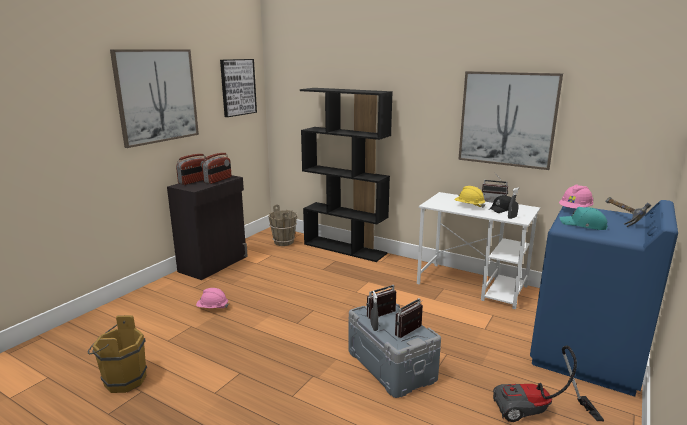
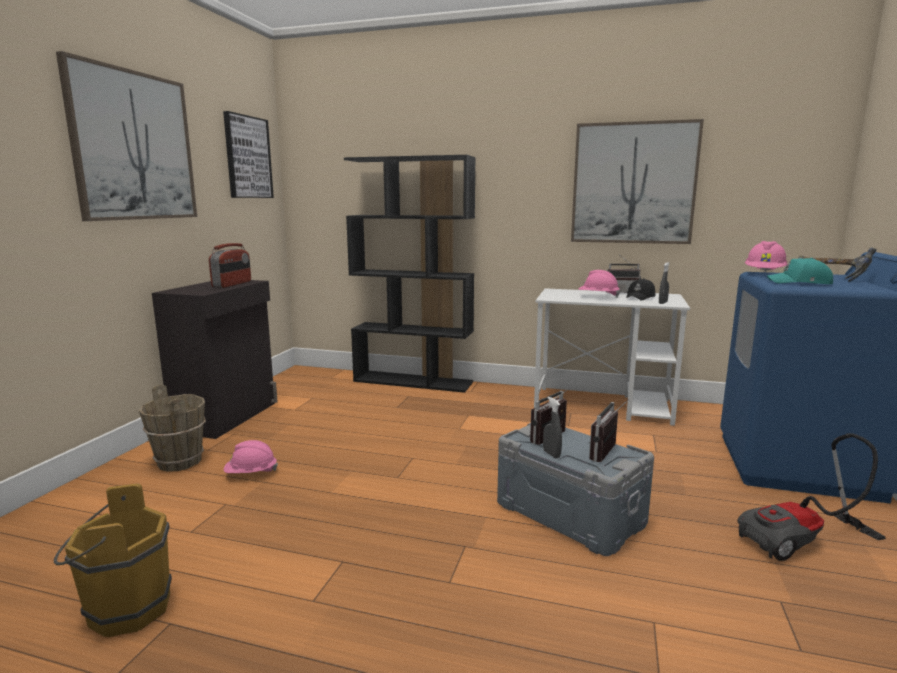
camera: 15 degrees left, 5 degrees down
(194, 181) = (194, 286): radio -> none
(284, 242) = (323, 381): brown bucket -> brown bucket (180, 462)
(469, 206) = (598, 297): yellow hard hat -> pink hard hat

